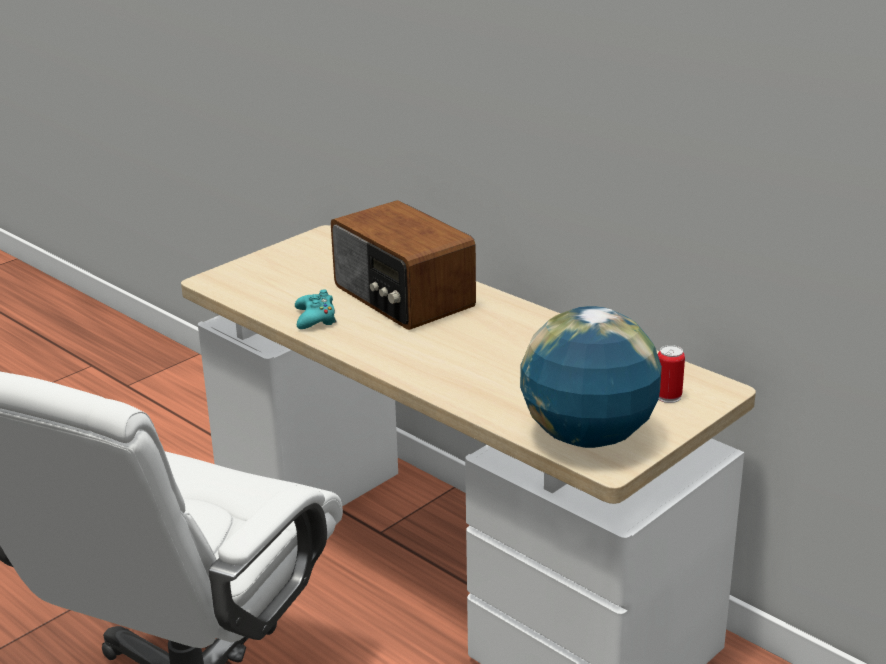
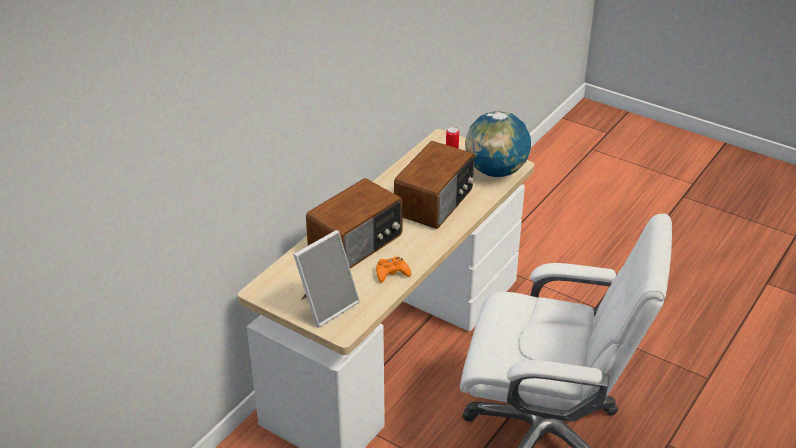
camera: 100 degrees left, 10 degrees up
(270, 273) = (326, 305): none -> picture frame
(315, 318) = (392, 273): turquoise game controller -> orange game controller
(494, 366) = (435, 202): none -> radio

